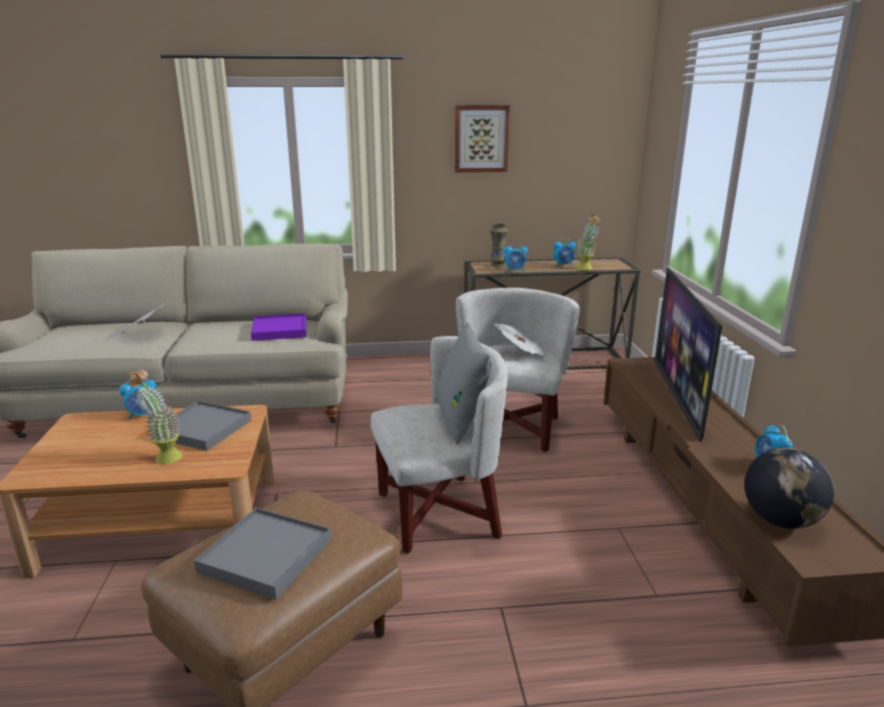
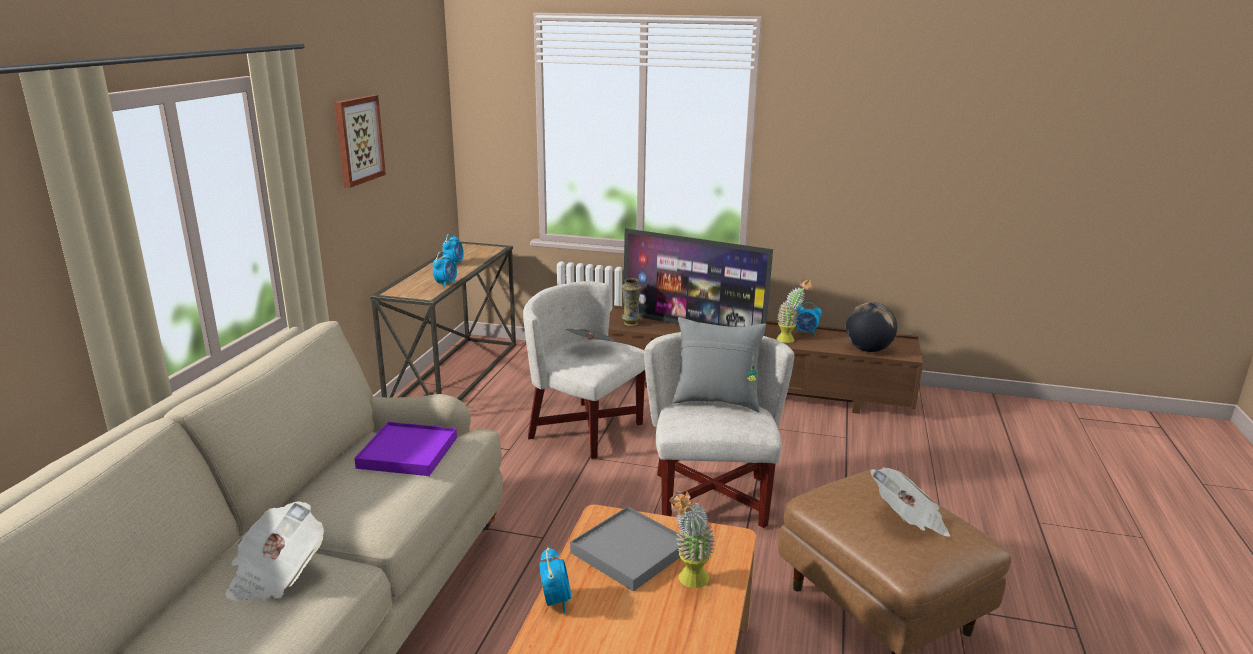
camera: 70 degrees left, 0 degrees up
(266, 556) = (908, 520): grey tray -> newspaper
(497, 265) = (410, 286): vase -> vase (630, 323)
(586, 269) = (483, 260): potted plant -> potted plant (790, 339)

